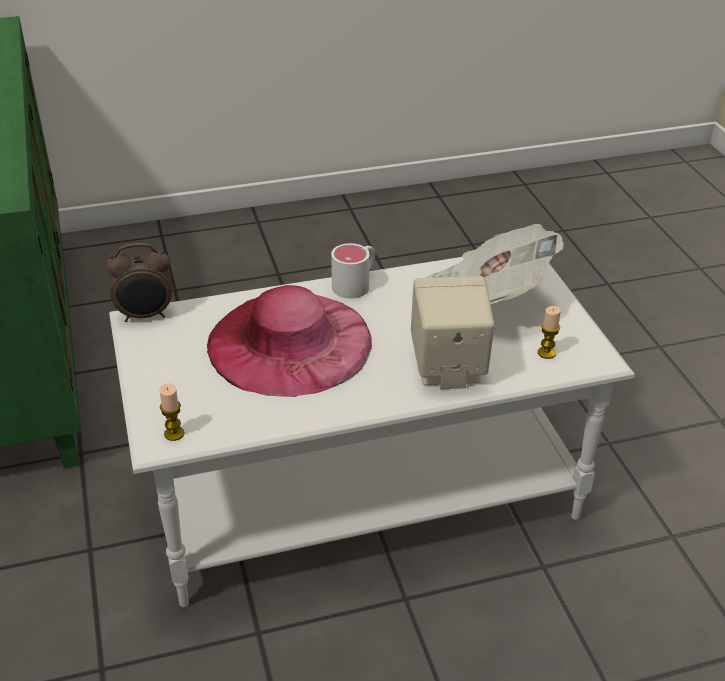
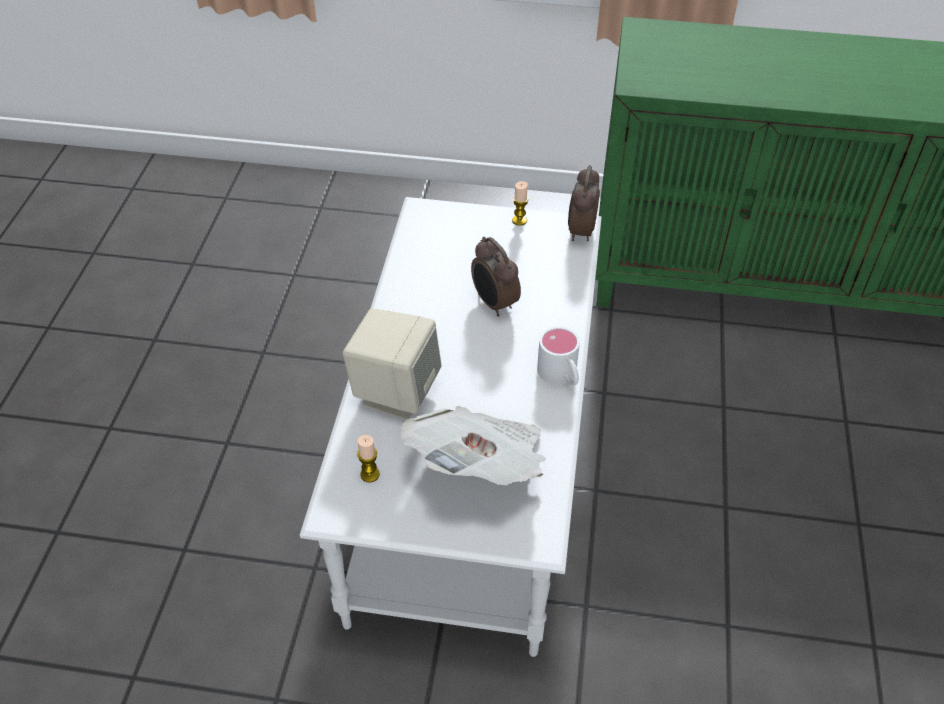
camera: 115 degrees right, 10 degrees up
(174, 434) = (424, 218): candle -> candle (519, 220)
(289, 343) = (494, 304): pink hat -> alarm clock

